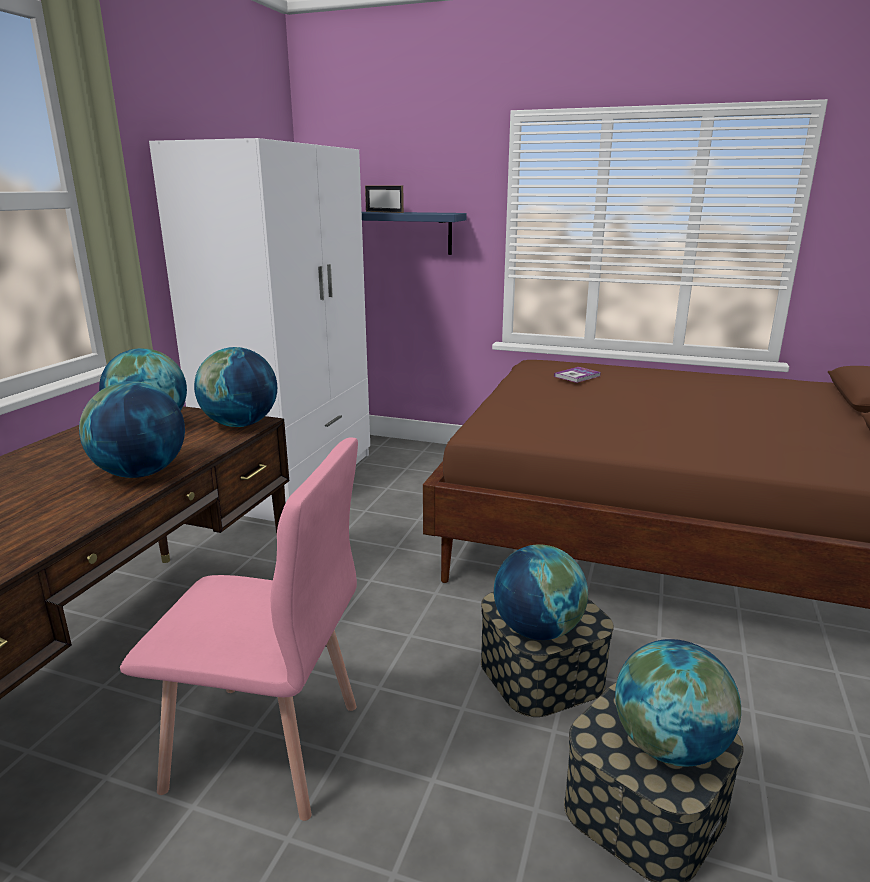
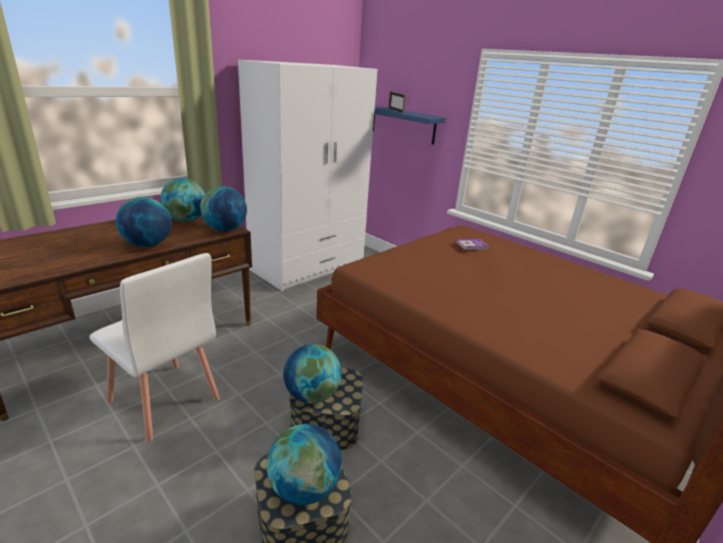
camera: 25 degrees right, 5 degrees up
(265, 747) = (164, 401): pink chair -> white chair

